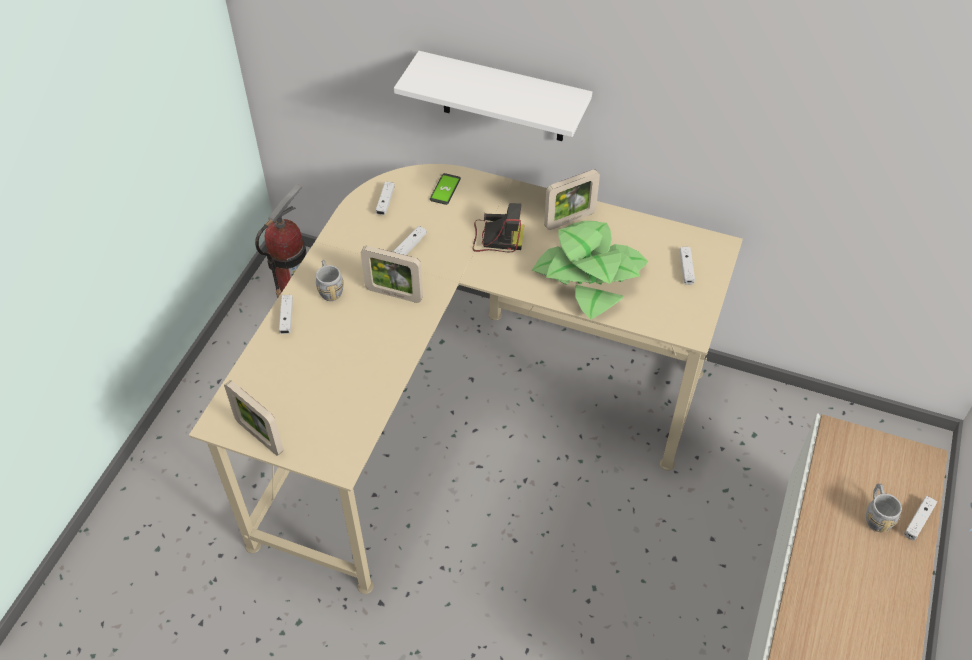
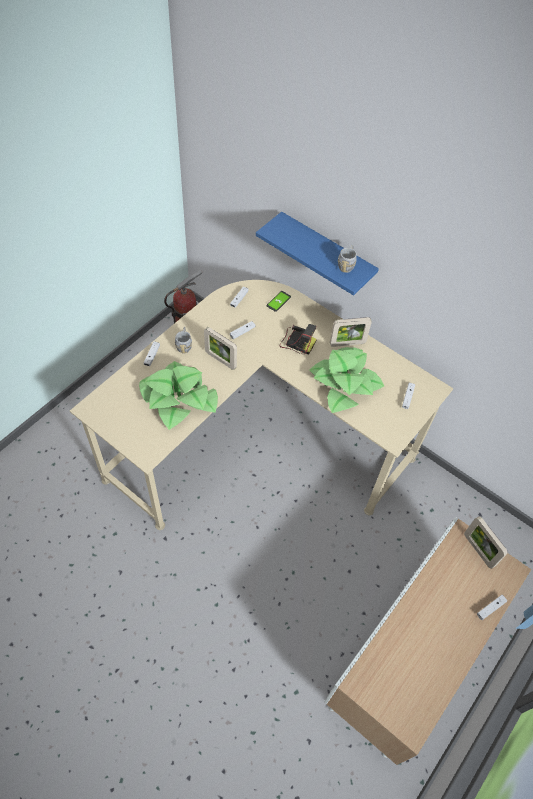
camera: 15 degrees right, 5 degrees up
(259, 436) = (108, 424): picture frame -> picture frame (478, 550)
(354, 367) = (179, 399): none -> potted plant
(503, 98) = (326, 255): white shelf -> blue shelf
(876, 515) = (464, 595): grey mug -> grey mug (346, 265)

